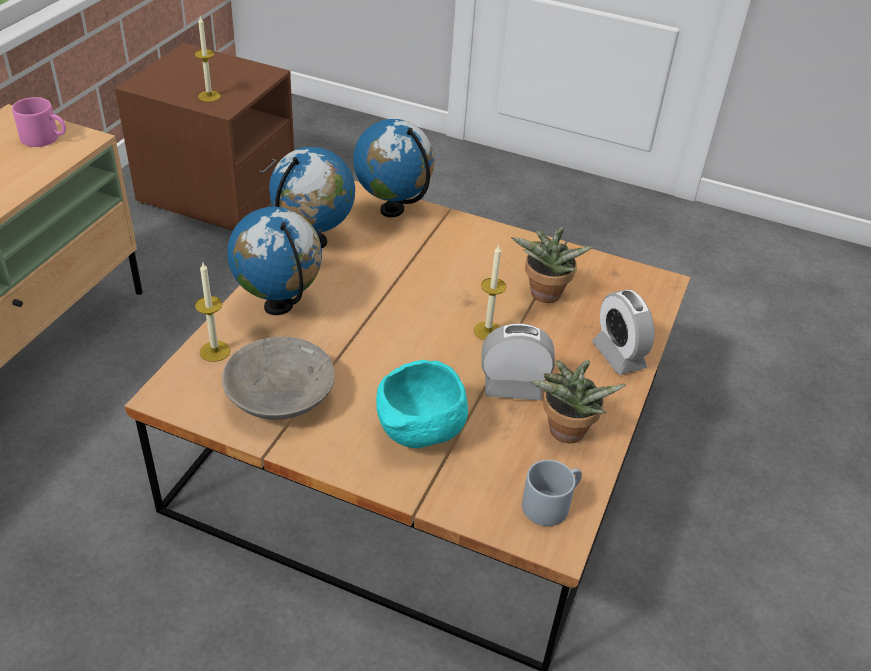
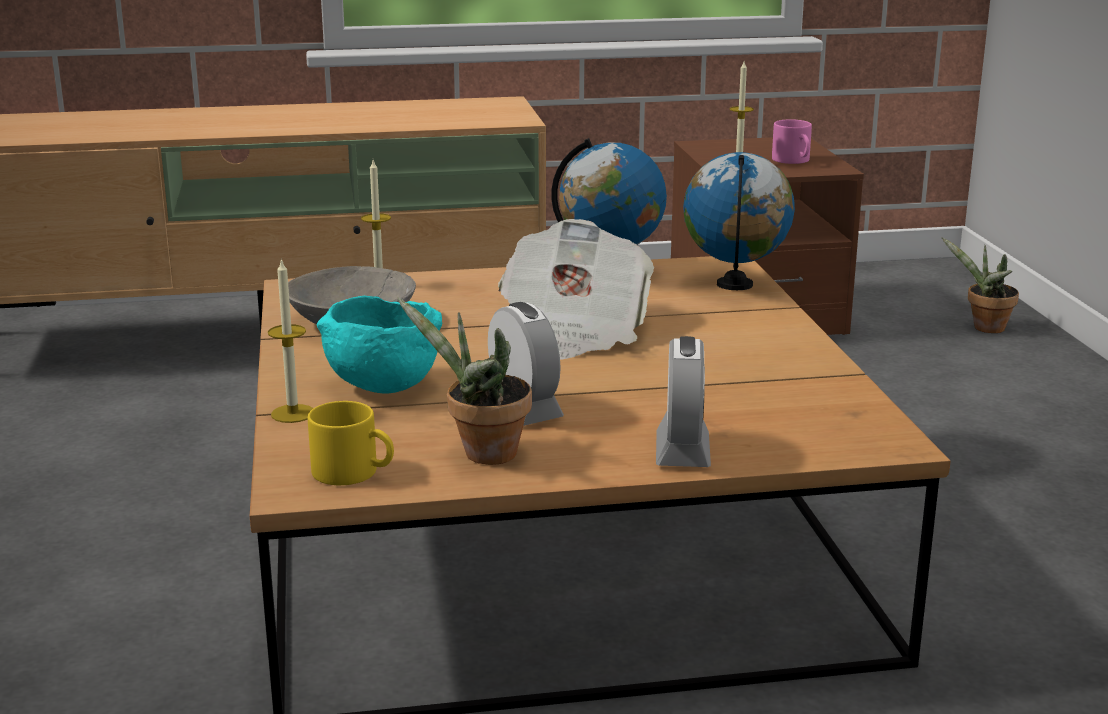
camera: 60 degrees right, 20 degrees down
(46, 138) = (496, 113): pink mug -> pink mug (794, 161)
(279, 306) = (483, 287): globe -> none
(403, 307) = (574, 331): none -> newspaper
(488, 331) = (603, 376): candle -> candle (293, 413)
(544, 296) = (723, 387): potted plant -> potted plant (984, 328)
(551, 503) = (355, 472): grey mug -> yellow mug
(618, 355) = (682, 451): alarm clock -> alarm clock turned 150 degrees clockwise

